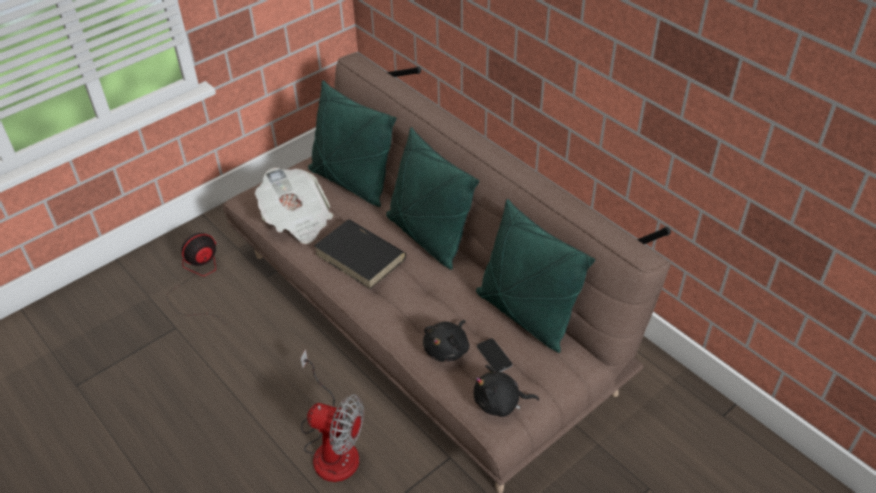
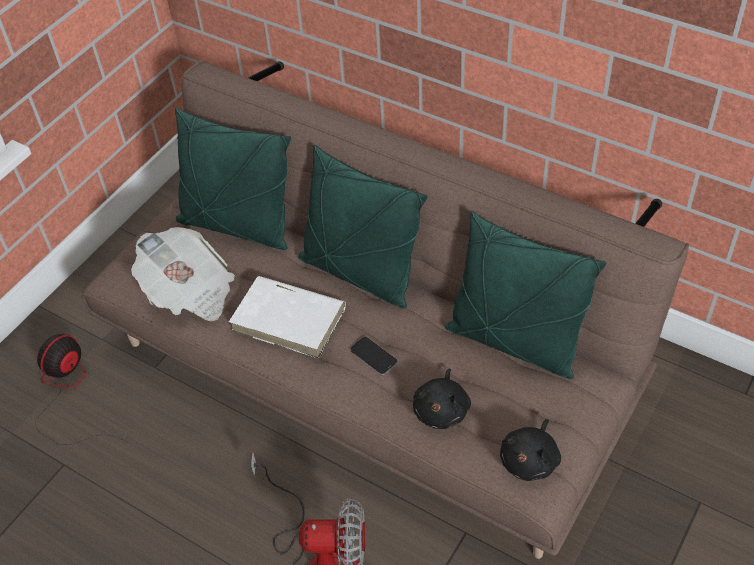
camera: 15 degrees left, 5 degrees up
(361, 256) = (290, 319): black book -> white book
(494, 356) = (500, 403): phone -> phone (373, 356)
(500, 403) = (530, 460): black plush toy -> black plush toy turned 45 degrees counterclockwise

